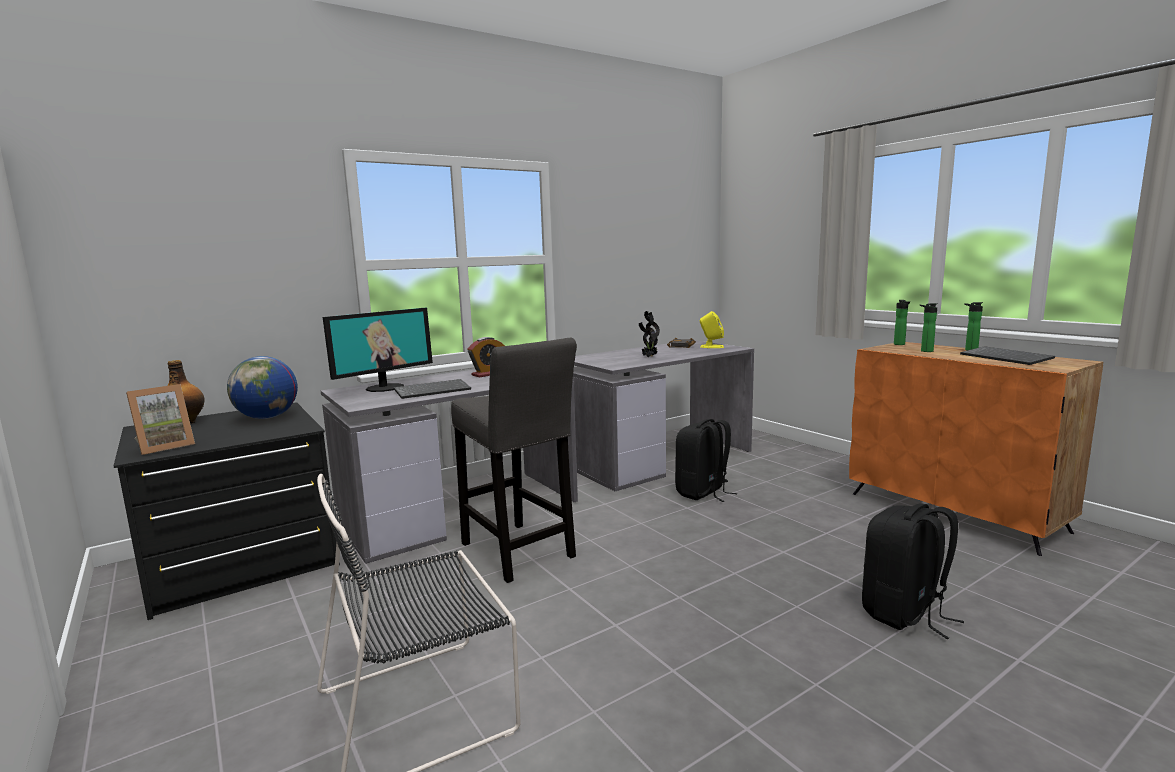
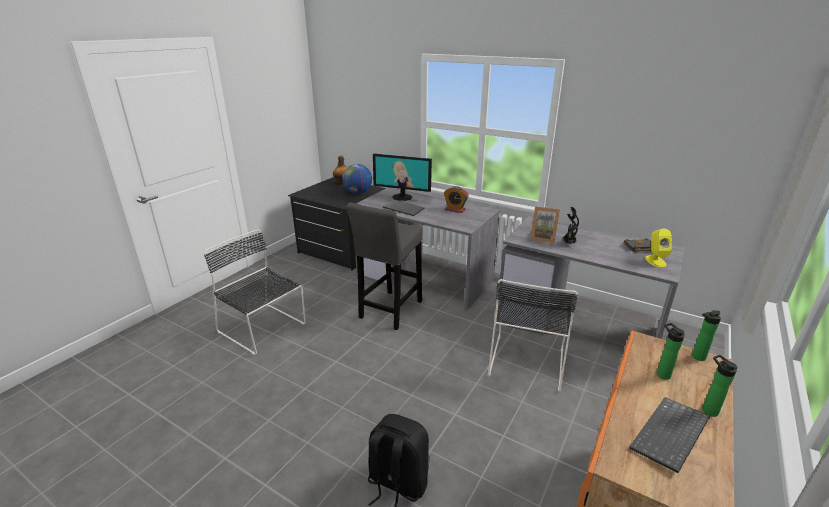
camera: 65 degrees right, 15 degrees up
(164, 447) = (310, 193): picture frame -> picture frame (543, 238)
(703, 493) = (527, 359): black backpack -> black chair

